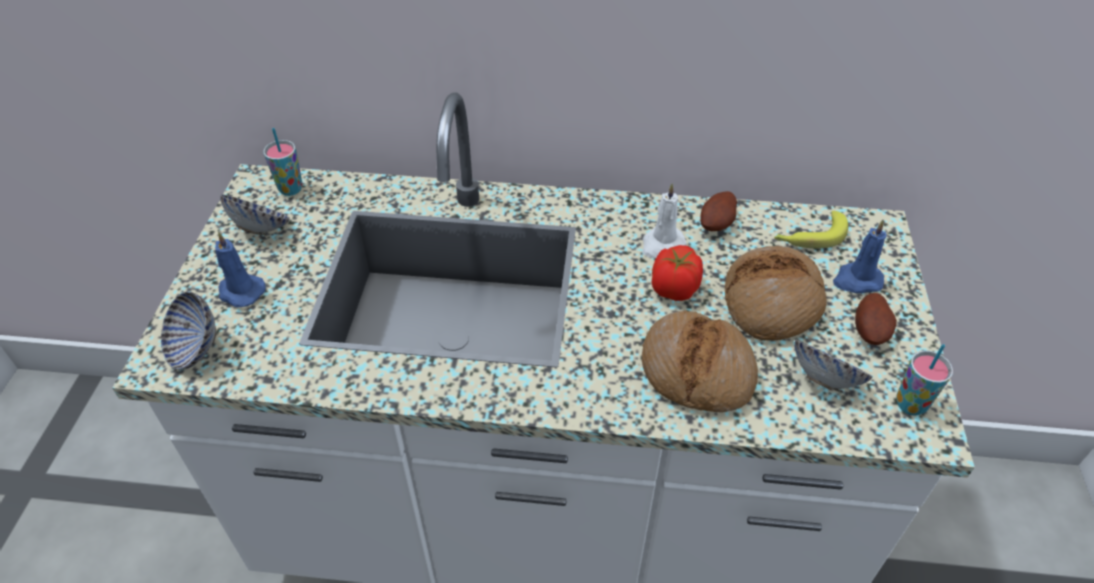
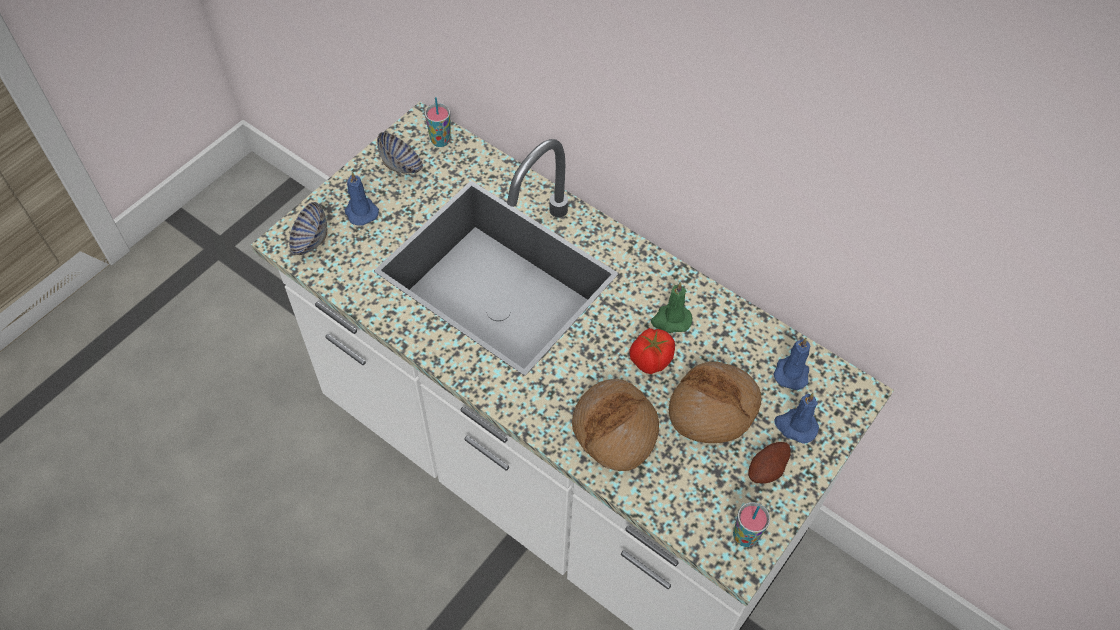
camera: 30 degrees right, 10 degrees up
(662, 245) = (671, 320): white candle -> green candle
(717, 224) = (728, 324): potato -> none
(809, 237) = (791, 372): banana -> blue candle
(824, 379) = (699, 484): bowl -> none

